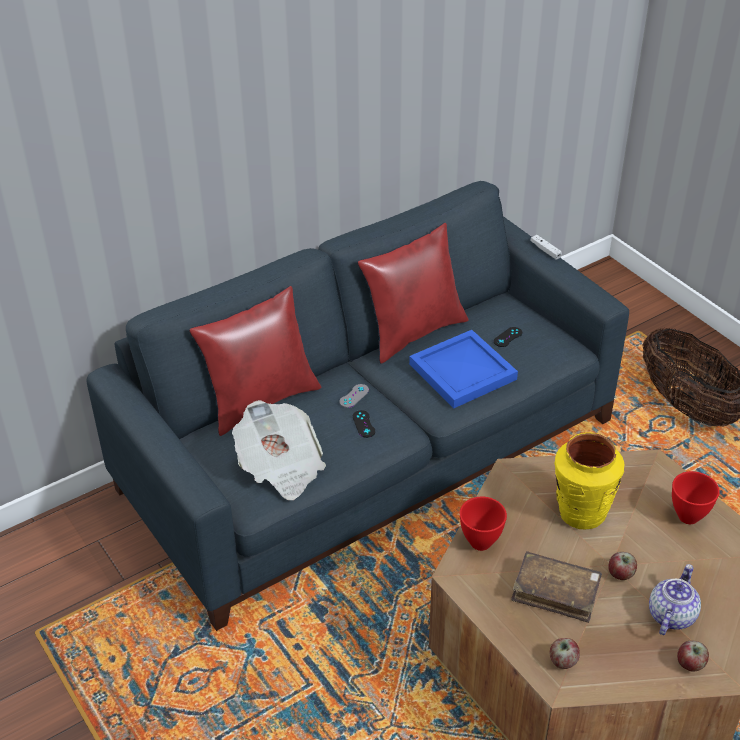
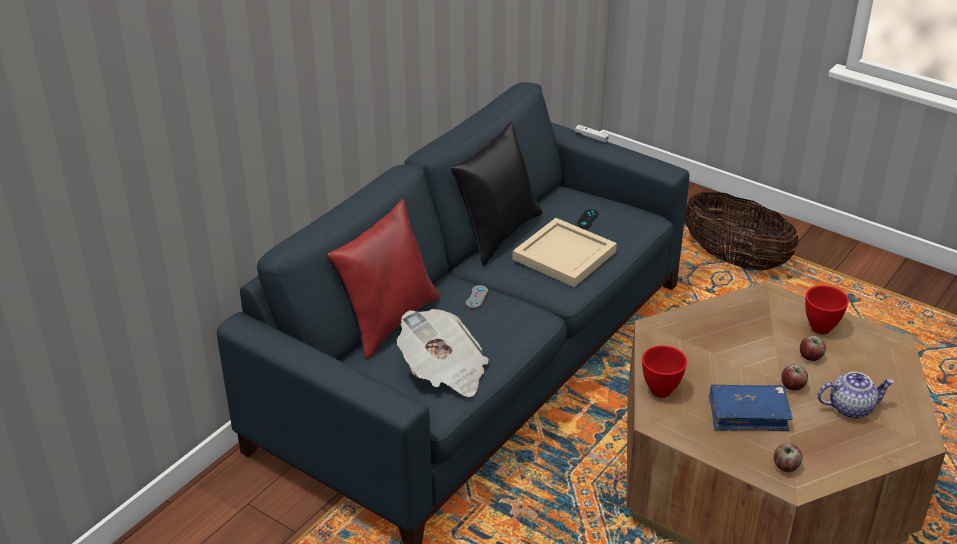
camera: 20 degrees left, 5 degrees down
(363, 424) = (500, 318): black game controller -> none
(413, 332) = (497, 233): red pillow -> black pillow
(464, 372) = (566, 255): blue tray -> beige tray
(556, 592) = (748, 414): brown book -> blue book
(581, 513) = (732, 346): yellow vase -> none
(671, 615) = (851, 407): teapot -> teapot turned 75 degrees clockwise
(690, 664) = (888, 441): apple -> apple (810, 357)

